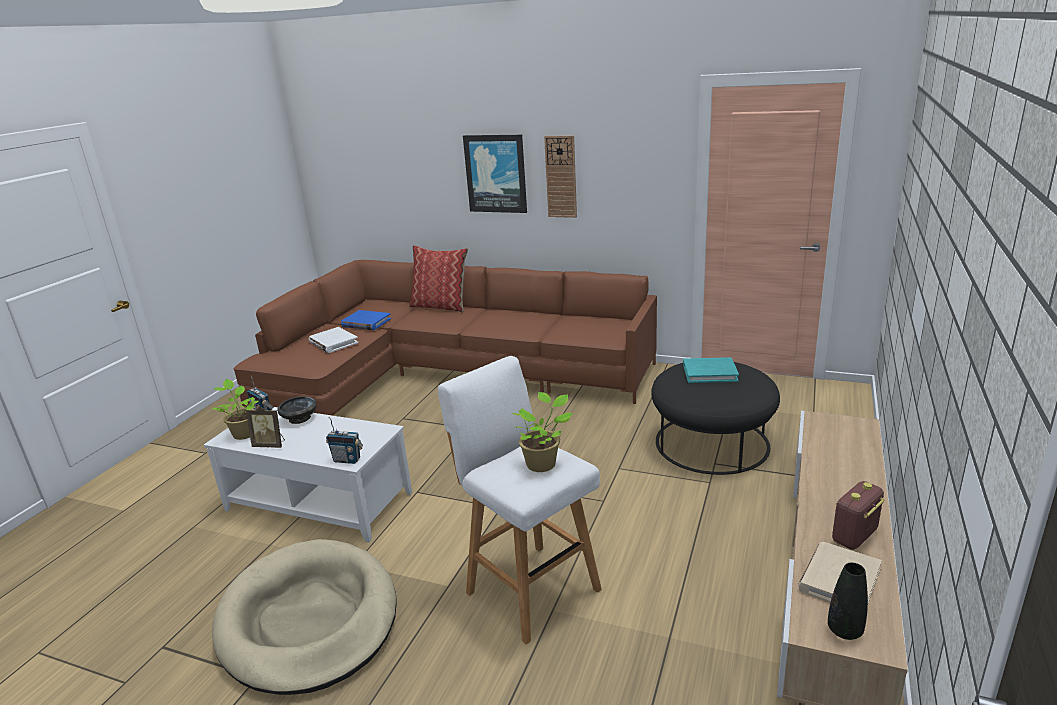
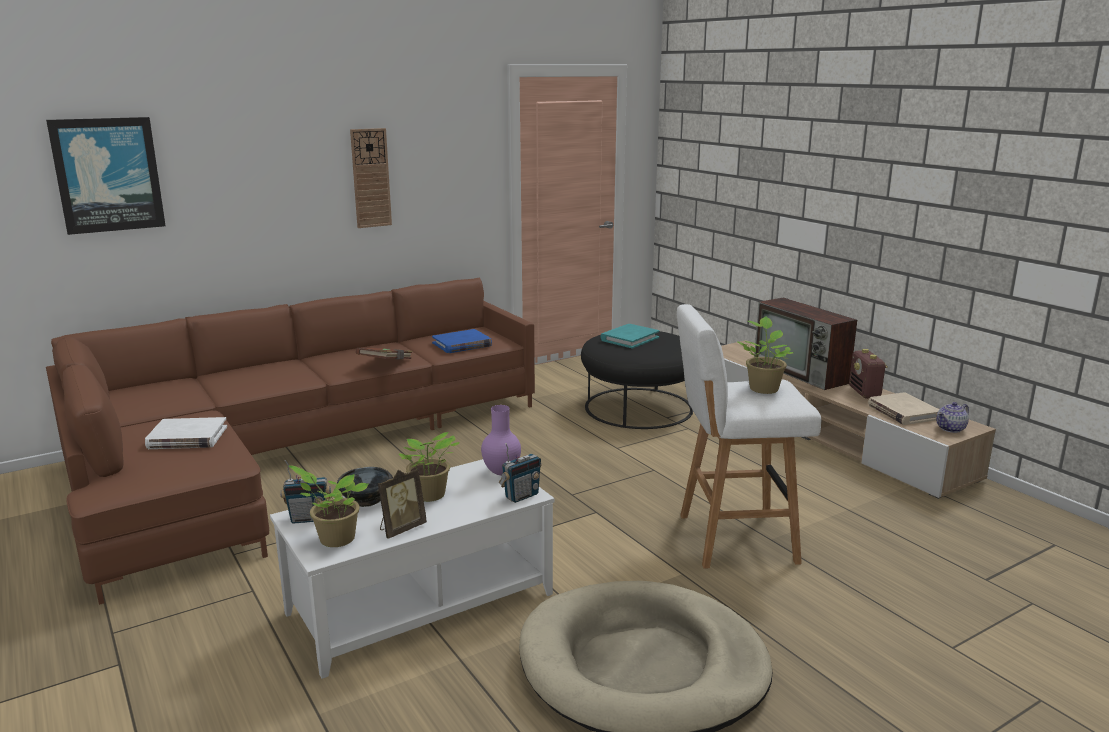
camera: 55 degrees left, 5 degrees down
(320, 433) = (429, 496): none -> potted plant
(366, 323) = (175, 410): blue book -> blue book (462, 344)
(376, 438) = (500, 472): none -> purple vase
(441, 306) = (239, 370): pillow -> none
(496, 173) = (285, 180): picture -> picture (108, 175)
(509, 330) = (386, 364): none -> brown book
(843, 480) = (802, 372): none -> television
(844, 630) = (951, 428): black vase -> teapot

